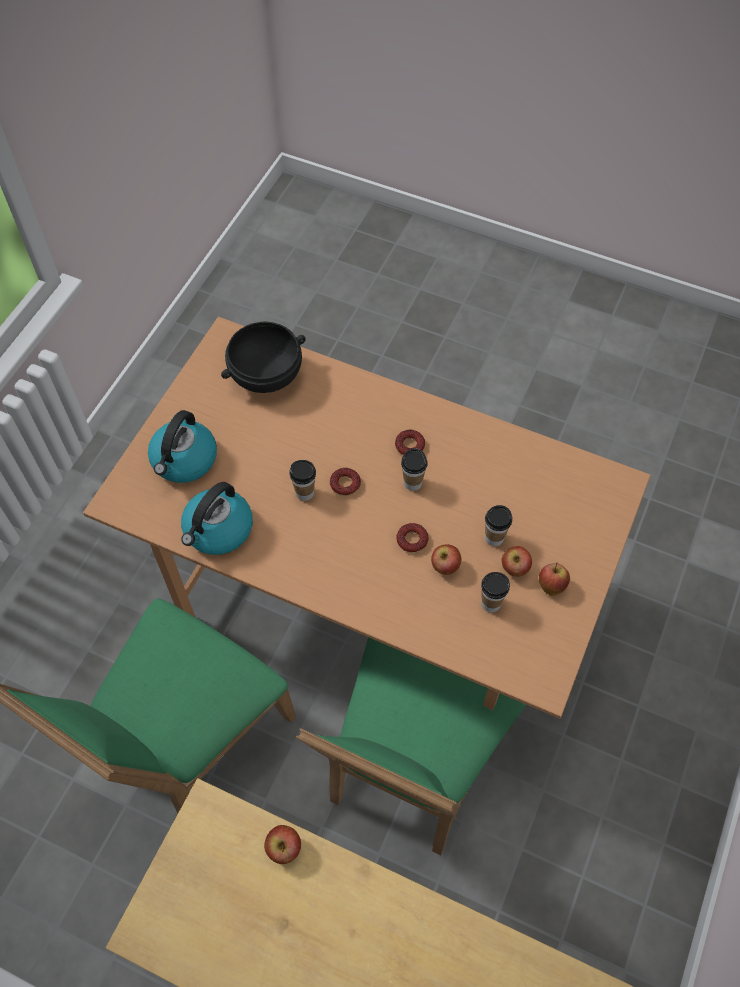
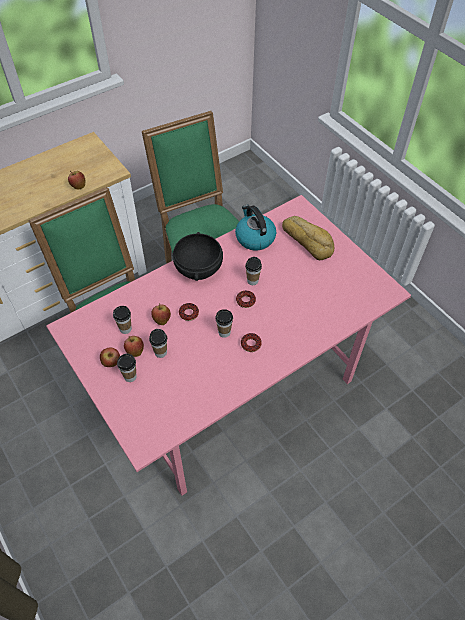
camera: 120 degrees right, 5 degrees down
(184, 461) = (307, 240): kettle -> bread
(266, 374) = (348, 298): black bowl -> black bowl (199, 269)
(366, 596) = (232, 382): brown dining table -> pink dining table
(552, 551) = (130, 376): none -> cup

